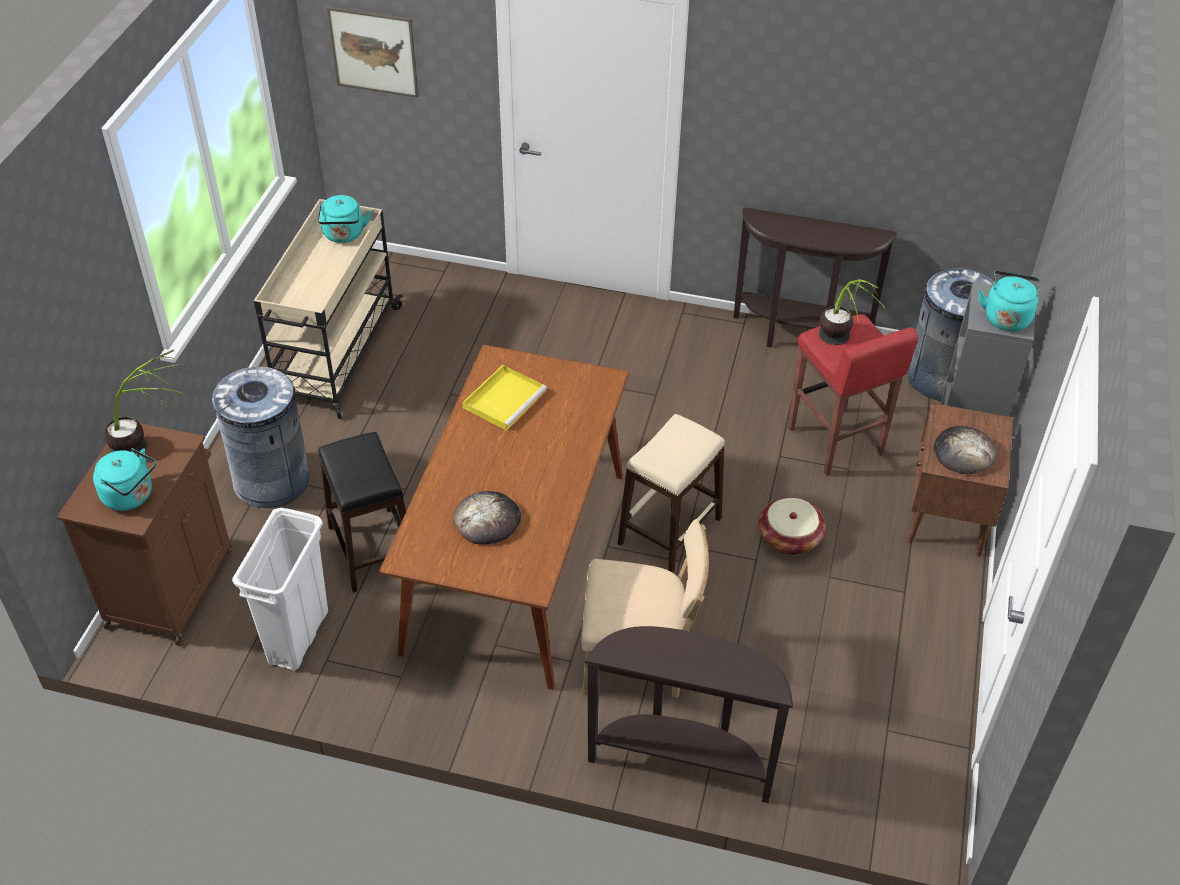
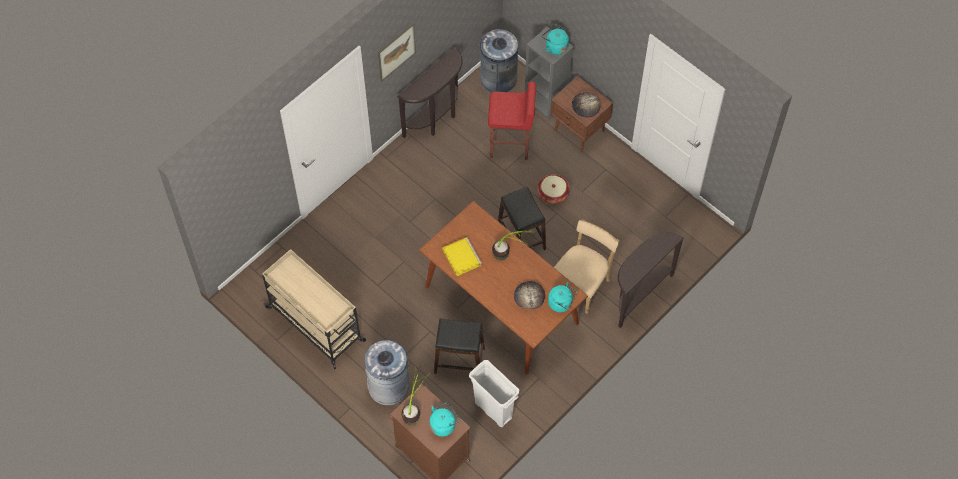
camera: 60 degrees left, 15 degrees up
(344, 235) = (291, 275): turquoise kettle -> turquoise kettle (561, 303)
(374, 52) = (232, 193): picture -> picture (396, 52)
(669, 531) = (521, 237): beige stool -> black stool
(841, 347) = (508, 112): potted plant -> potted plant (510, 255)

